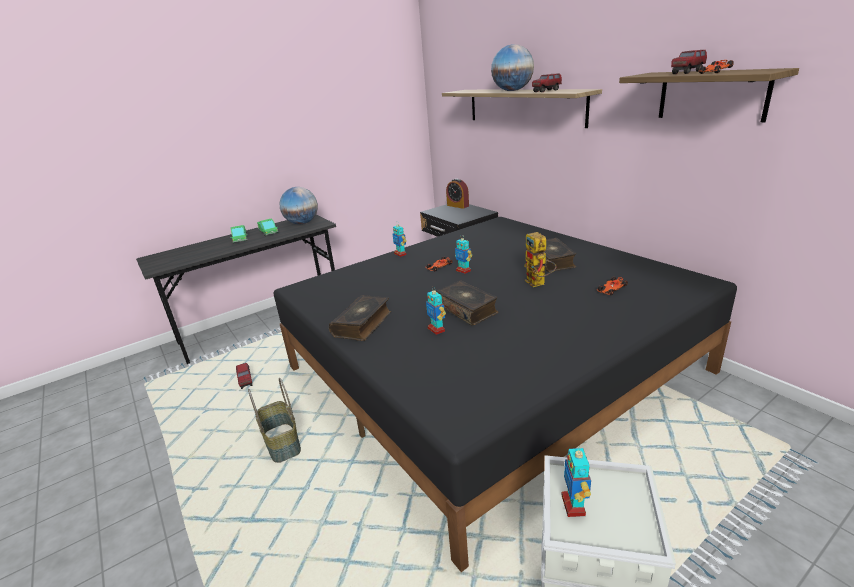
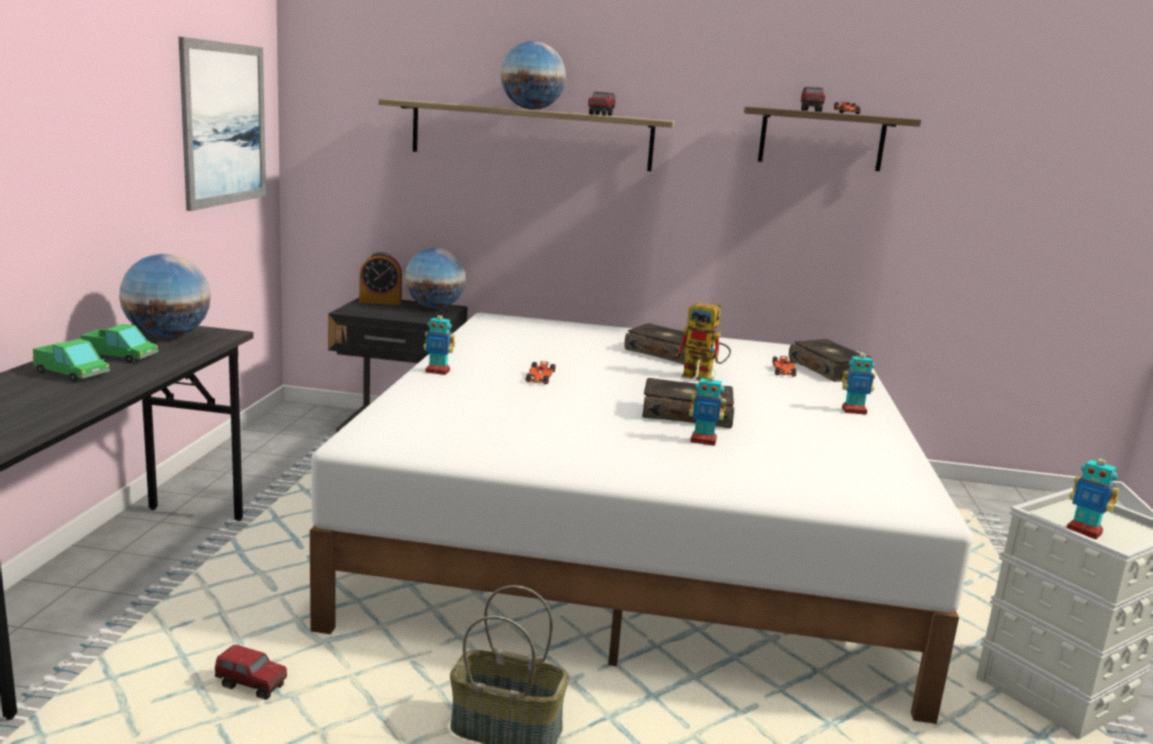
camera: 50 degrees left, 10 degrees down
(363, 324) = (597, 457): book -> book (828, 370)
(376, 115) = (224, 124): none -> picture
(463, 271) = (584, 378): toy robot -> toy robot (854, 411)
(477, 212) = (434, 307): none -> globe
(490, 370) = (639, 533): black bed -> white bed

